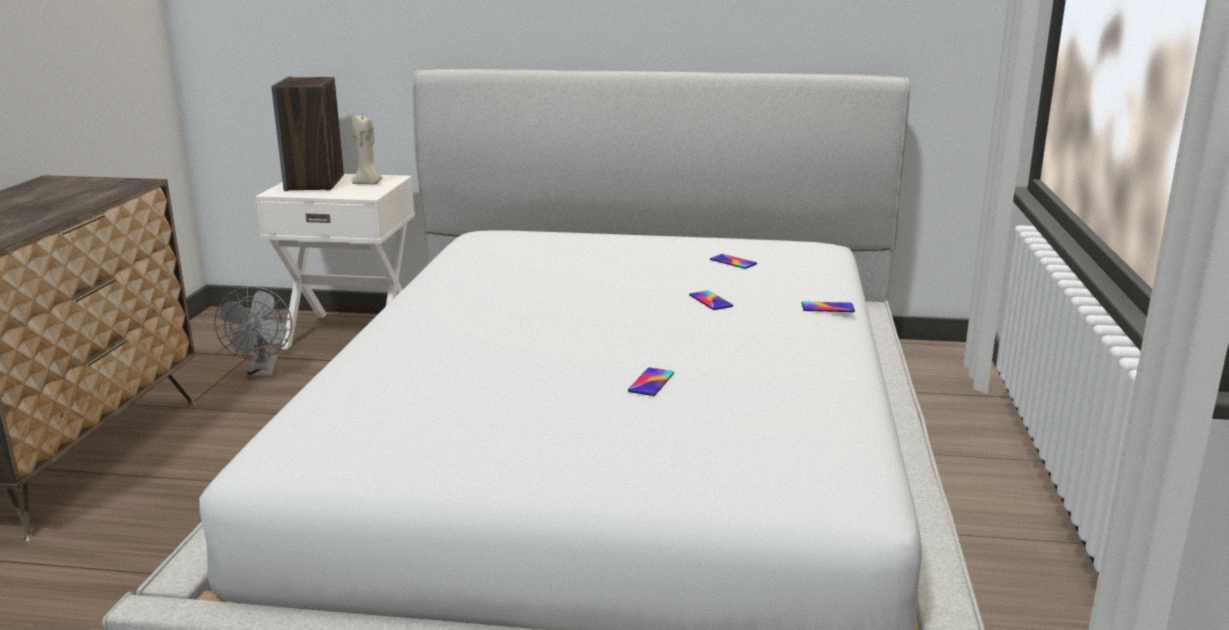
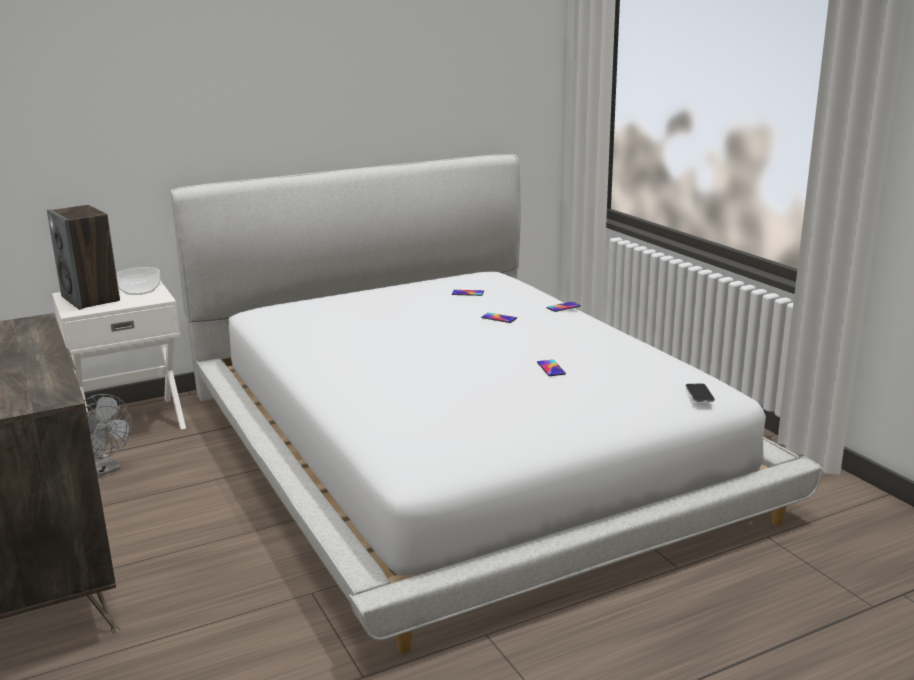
camera: 35 degrees left, 0 degrees up
(368, 184) = (139, 290): beige candle -> bowl
(800, 486) = (699, 393): none -> phone

